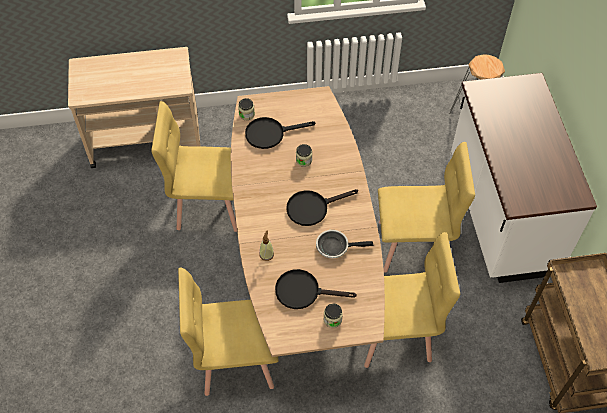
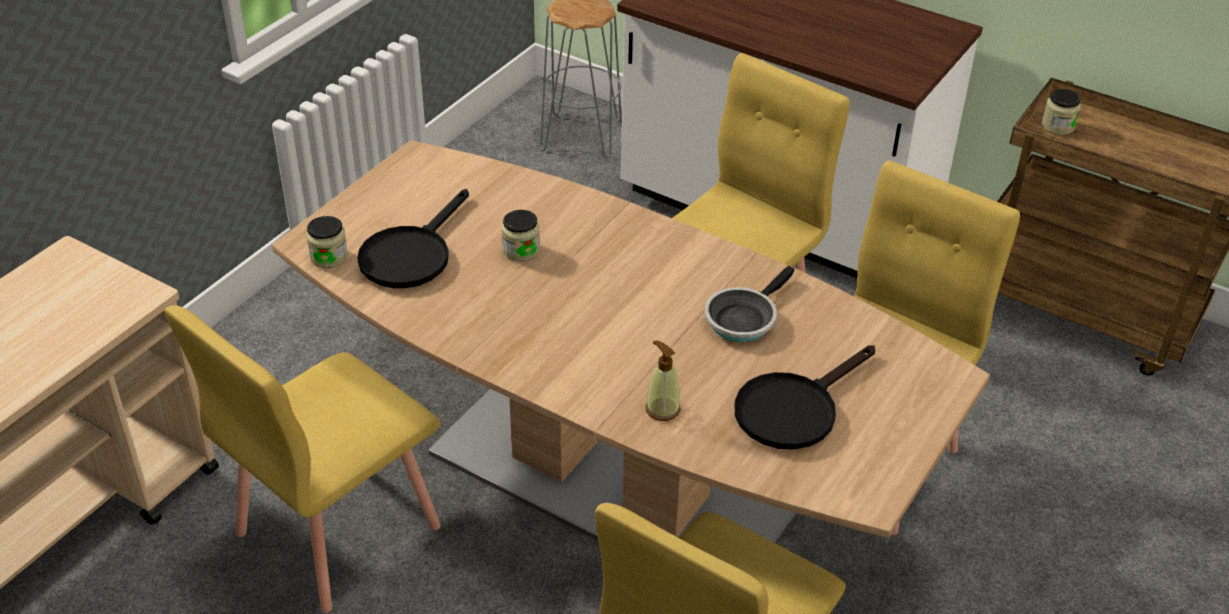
camera: 50 degrees left, 15 degrees down
(312, 207) = (632, 297): black frying pan -> none
(332, 319) = (890, 408): jar -> jar (1057, 126)

